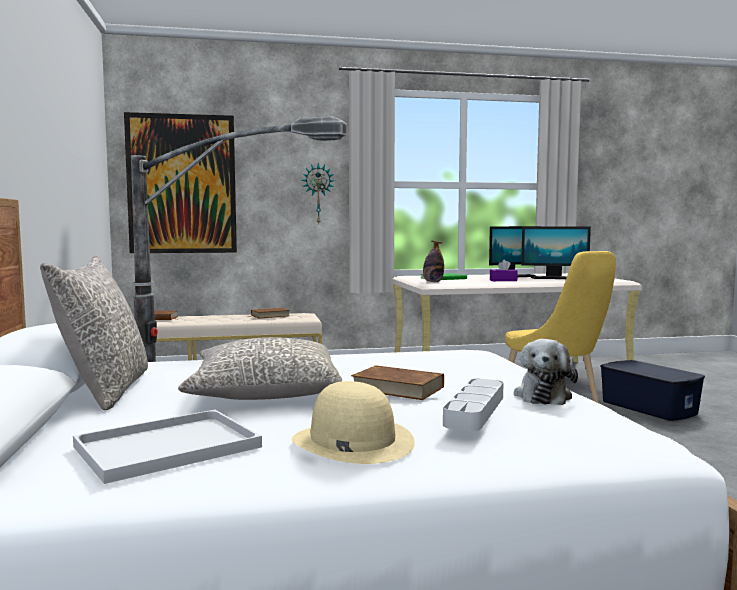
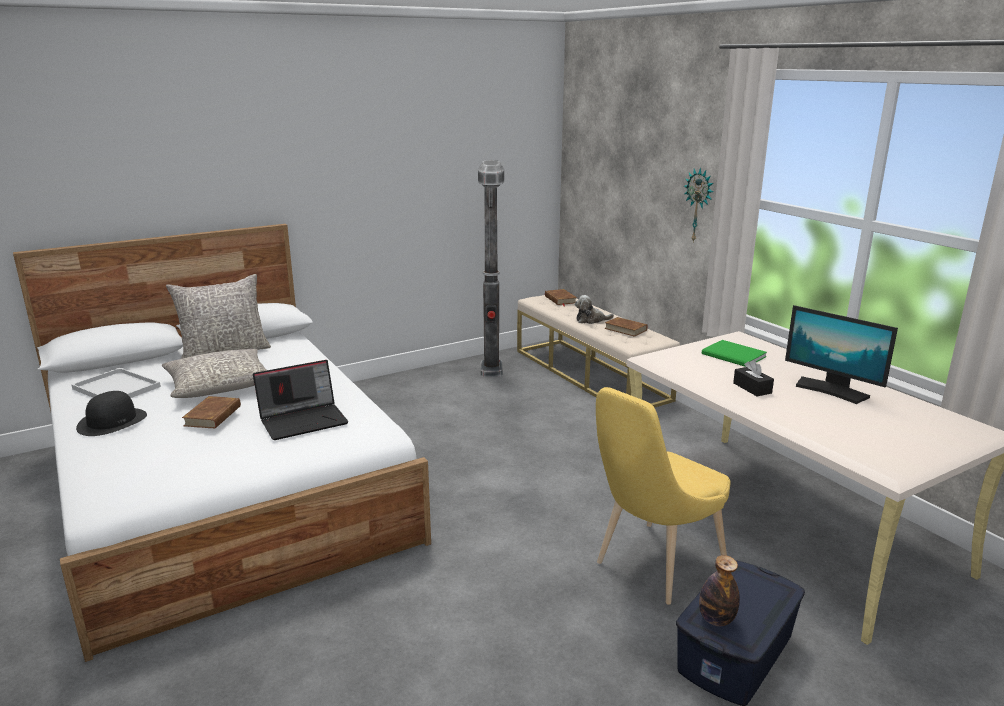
camera: 70 degrees right, 15 degrees up
(182, 184) = (600, 175): picture -> none
(352, 441) = (112, 421): beige hat -> black hat
(433, 282) = (676, 355): bottle -> bottle (716, 620)
(435, 365) = (304, 420): none -> laptop
(475, 410) = (147, 441): grey tray -> none
(503, 280) = (752, 388): purple tissue box -> black tissue box
(543, 395) = (209, 464): plush toy -> plush toy (591, 320)
(554, 278) = (847, 418): monitor -> none

